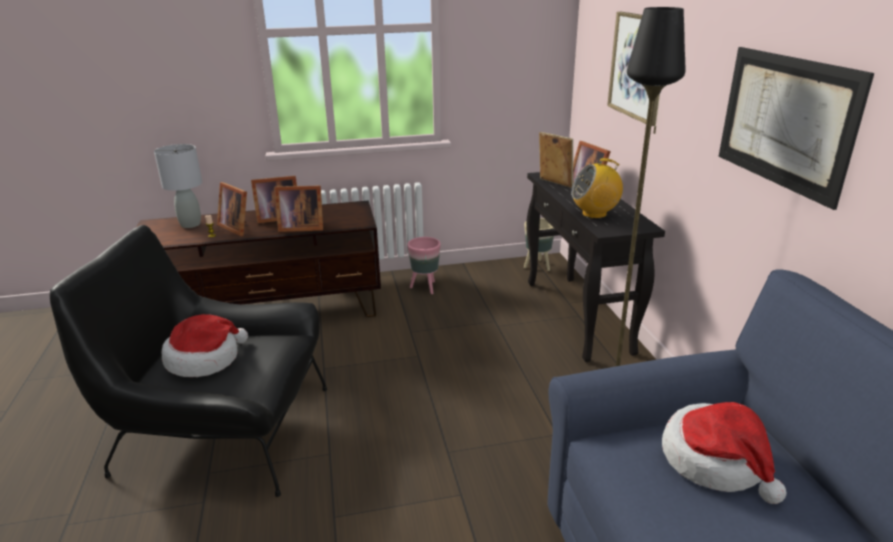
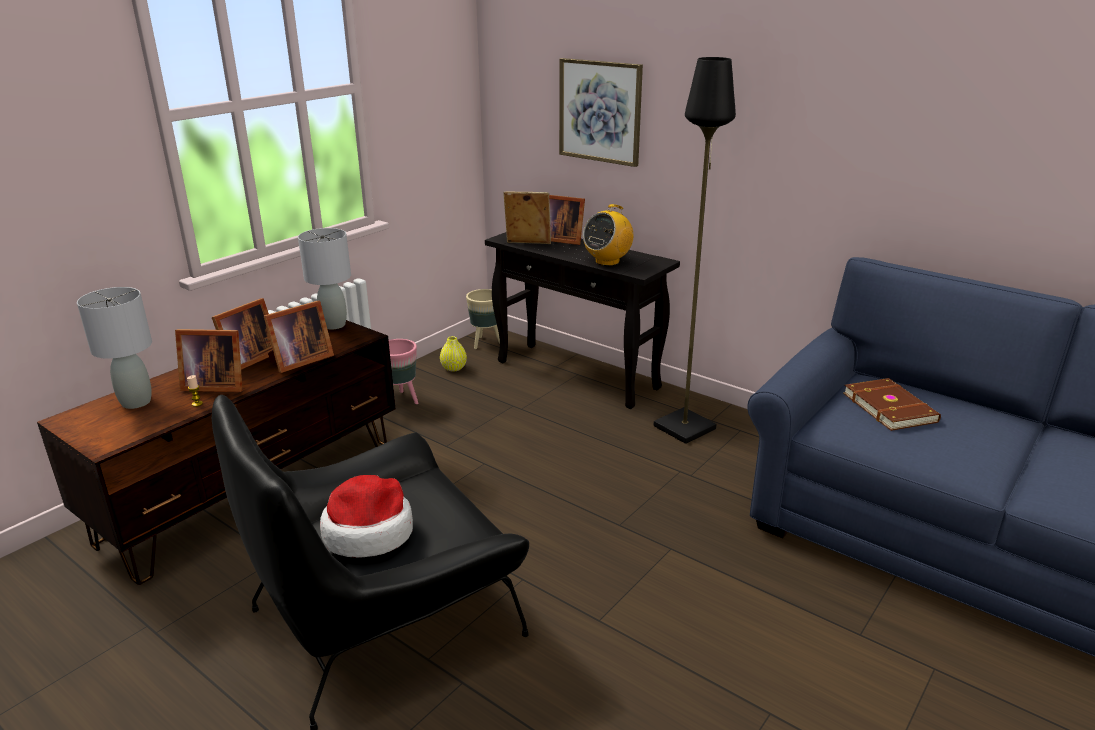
camera: 40 degrees left, 0 degrees up
(357, 210) = (334, 325): none -> grey table lamp
(490, 277) = (454, 368): none -> yellow vase
(716, 461) = (890, 407): hat -> brown book
(784, 121) = (806, 143): picture -> none

